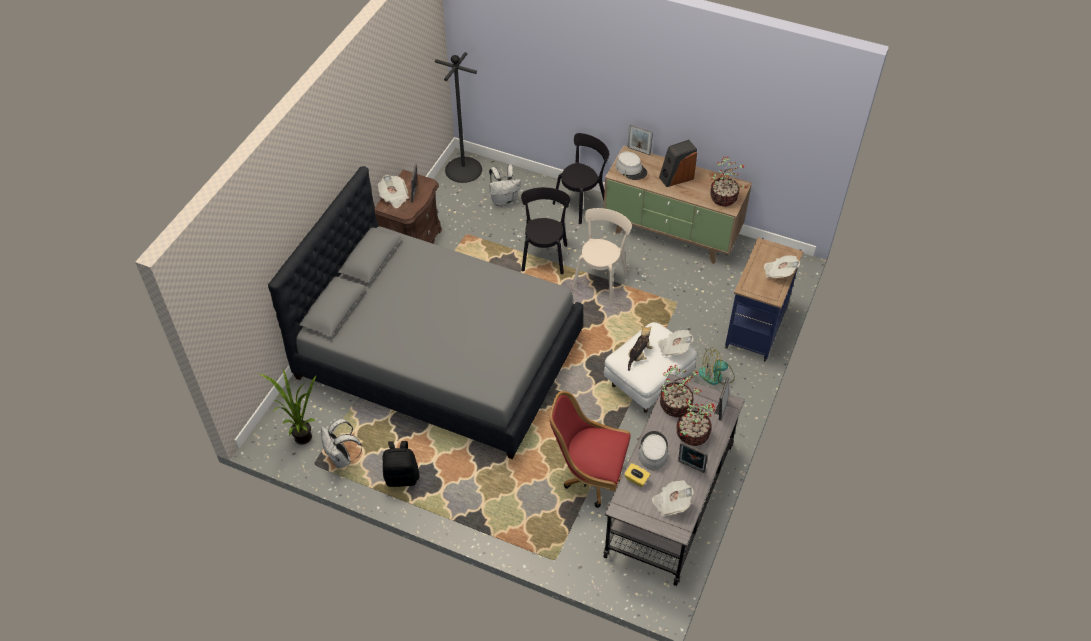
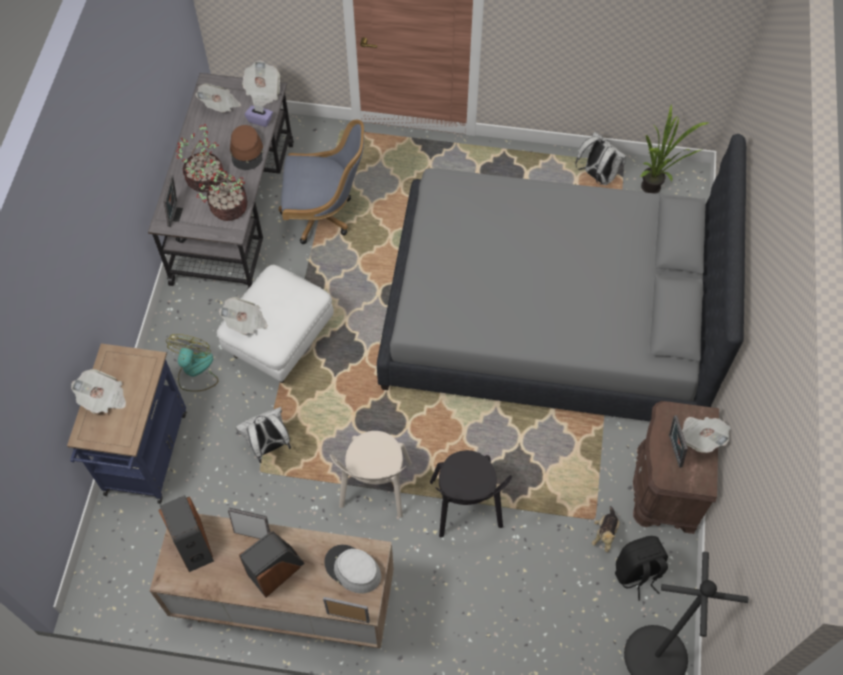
camera: 165 degrees right, 10 degrees up
(402, 477) = (525, 172): black backpack -> black backpack (637, 573)
(504, 200) = (564, 604): white backpack -> white backpack (269, 446)
(582, 203) = (440, 631): black chair -> none
(590, 477) = (325, 215): red office chair -> blue office chair
(629, 508) = (262, 92): none -> newspaper
(636, 479) = (260, 120): yellow tissue box -> purple tissue box
(639, 355) = (288, 305): plush toy -> plush toy (605, 533)
(653, 451) = (247, 152): grey hat -> brown hat
(690, 467) = (203, 143): picture frame -> picture frame (253, 533)
(716, 376) = (195, 370): fan -> fan turned 60 degrees counterclockwise
(724, 198) = (192, 544): potted plant -> speaker

